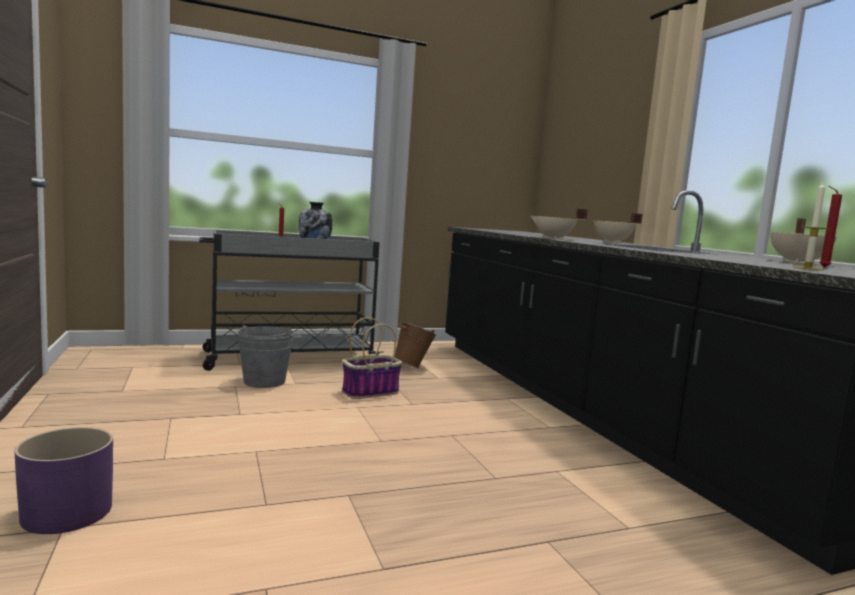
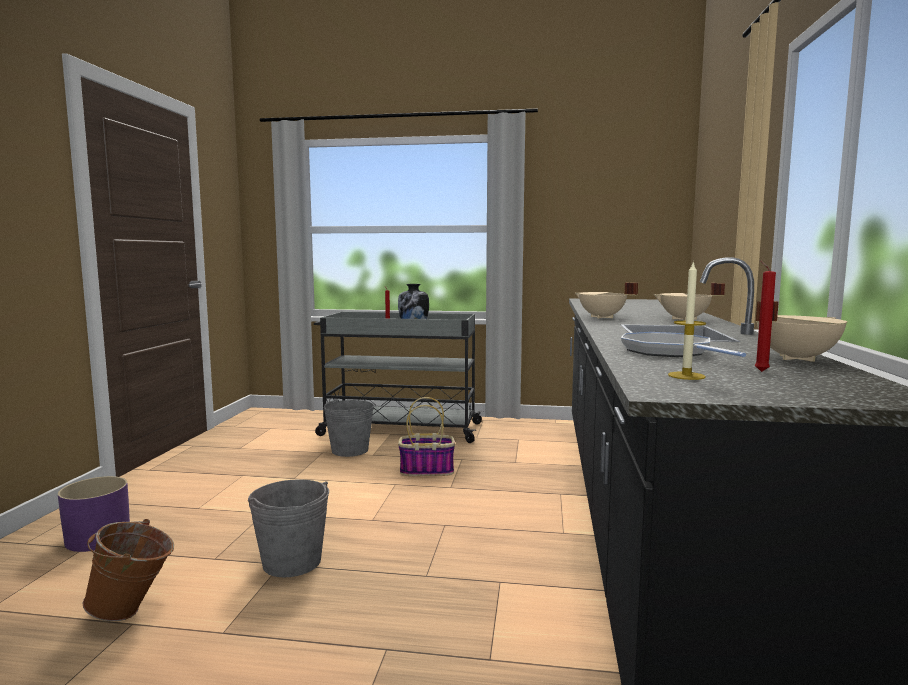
camera: 30 degrees right, 0 degrees up
(358, 491) = (292, 562): none -> grey bucket
(413, 367) = (505, 448): brown bucket -> brown bucket (133, 611)
(721, 257) = (669, 352): none -> frying pan

